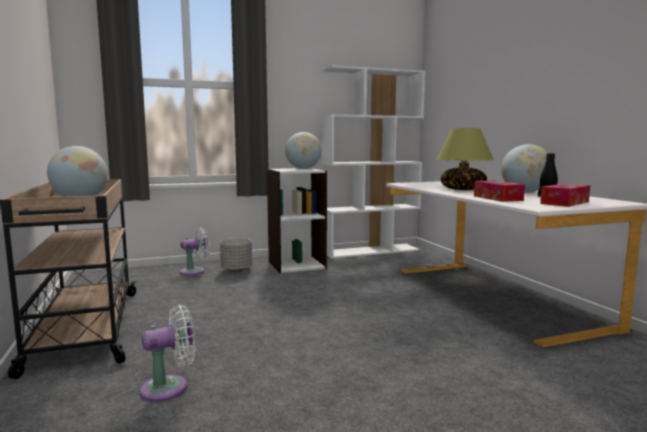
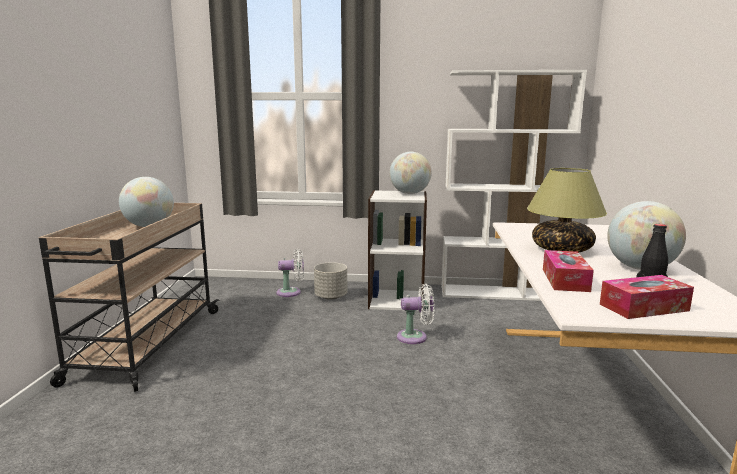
camera: 25 degrees right, 5 degrees up
(169, 387) = (143, 431): white fan -> white fan (415, 337)

